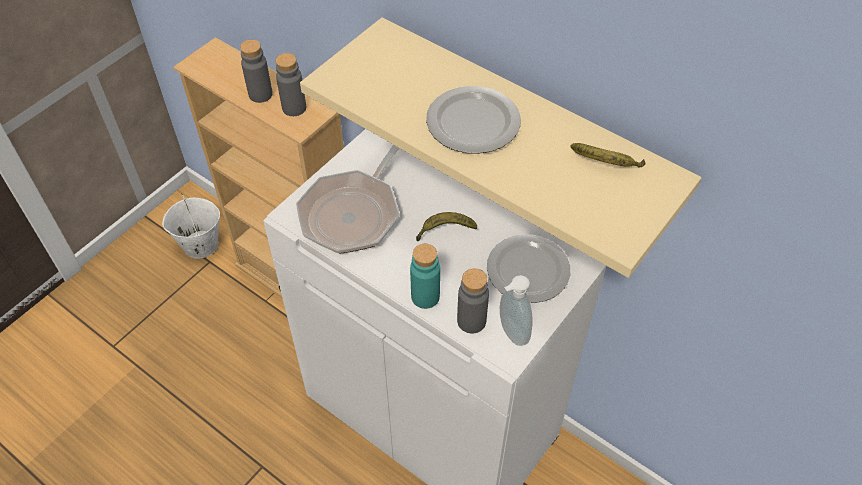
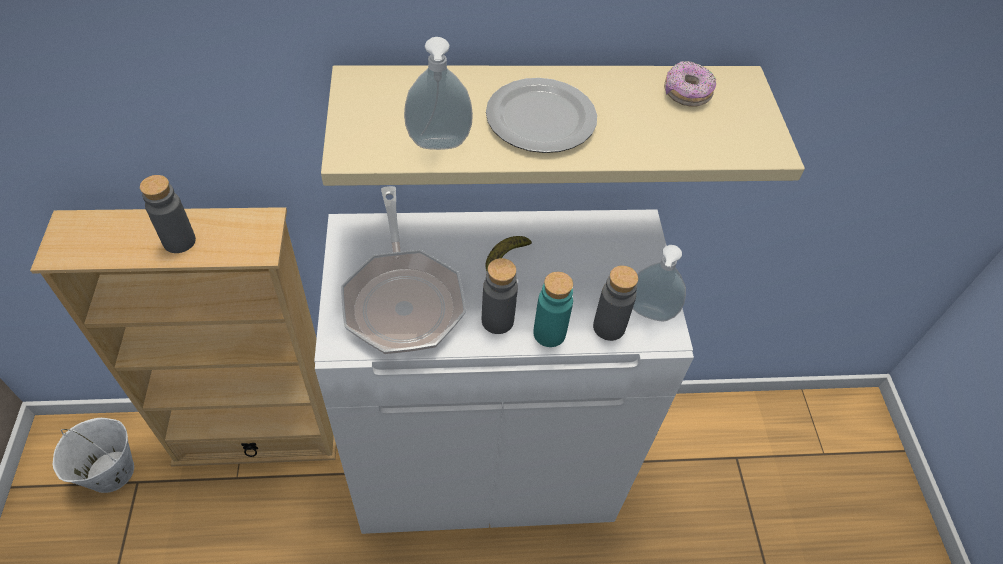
camera: 45 degrees left, 0 degrees up
(294, 108) = (234, 234): grey bottle -> grey bottle (497, 320)
(385, 104) = (439, 146): none -> soap dispenser
(528, 269) = (605, 252): plate -> none
(606, 164) = (686, 94): banana -> donut

